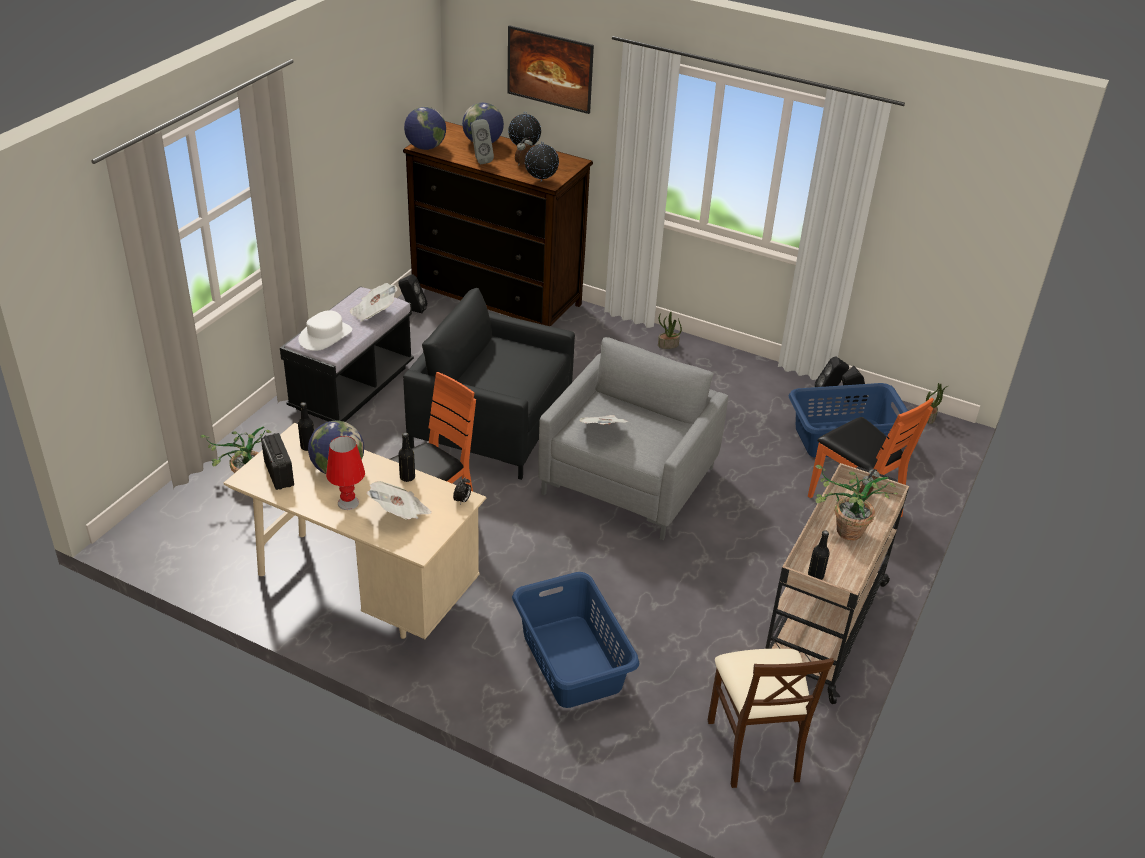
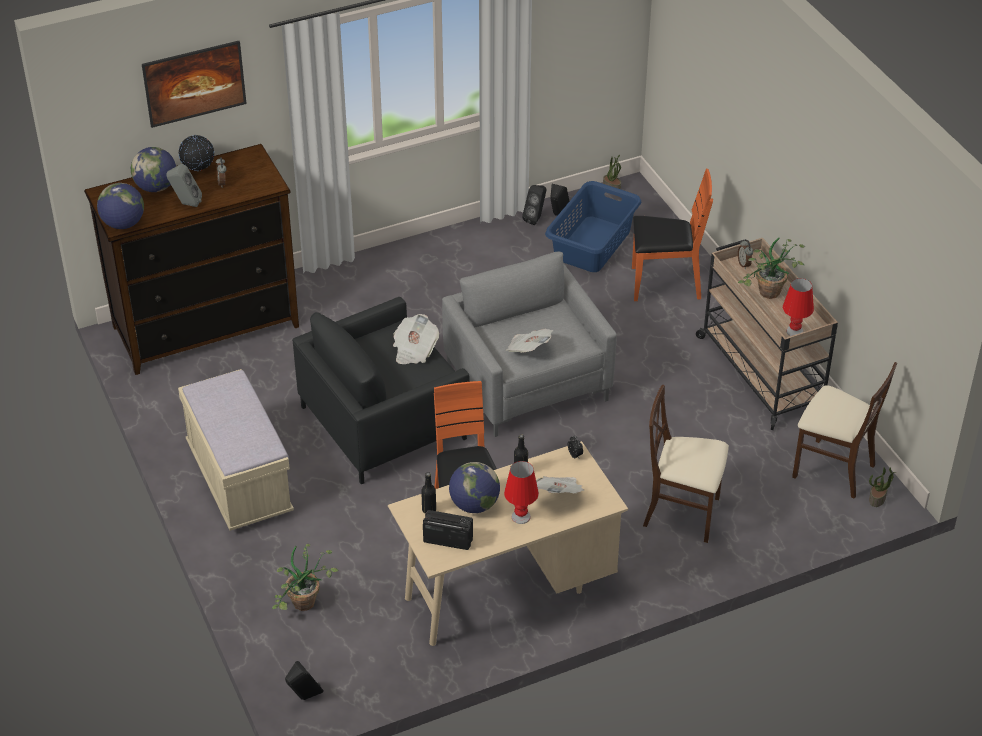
camera: 50 degrees left, 5 degrees up
(325, 336) = (242, 442): white hat -> none
(352, 388) = (239, 480): black bench -> beige bench
(374, 312) = (238, 397): newspaper -> newspaper (414, 350)
(413, 310) = (162, 387): black speaker -> black speaker (304, 697)
(541, 181) = (265, 189): globe -> none
(572, 660) = (682, 513): blue laundry basket -> beige chair
(668, 345) = (384, 264): potted plant -> potted plant (877, 498)
(815, 575) = (794, 331): black bottle -> red table lamp

